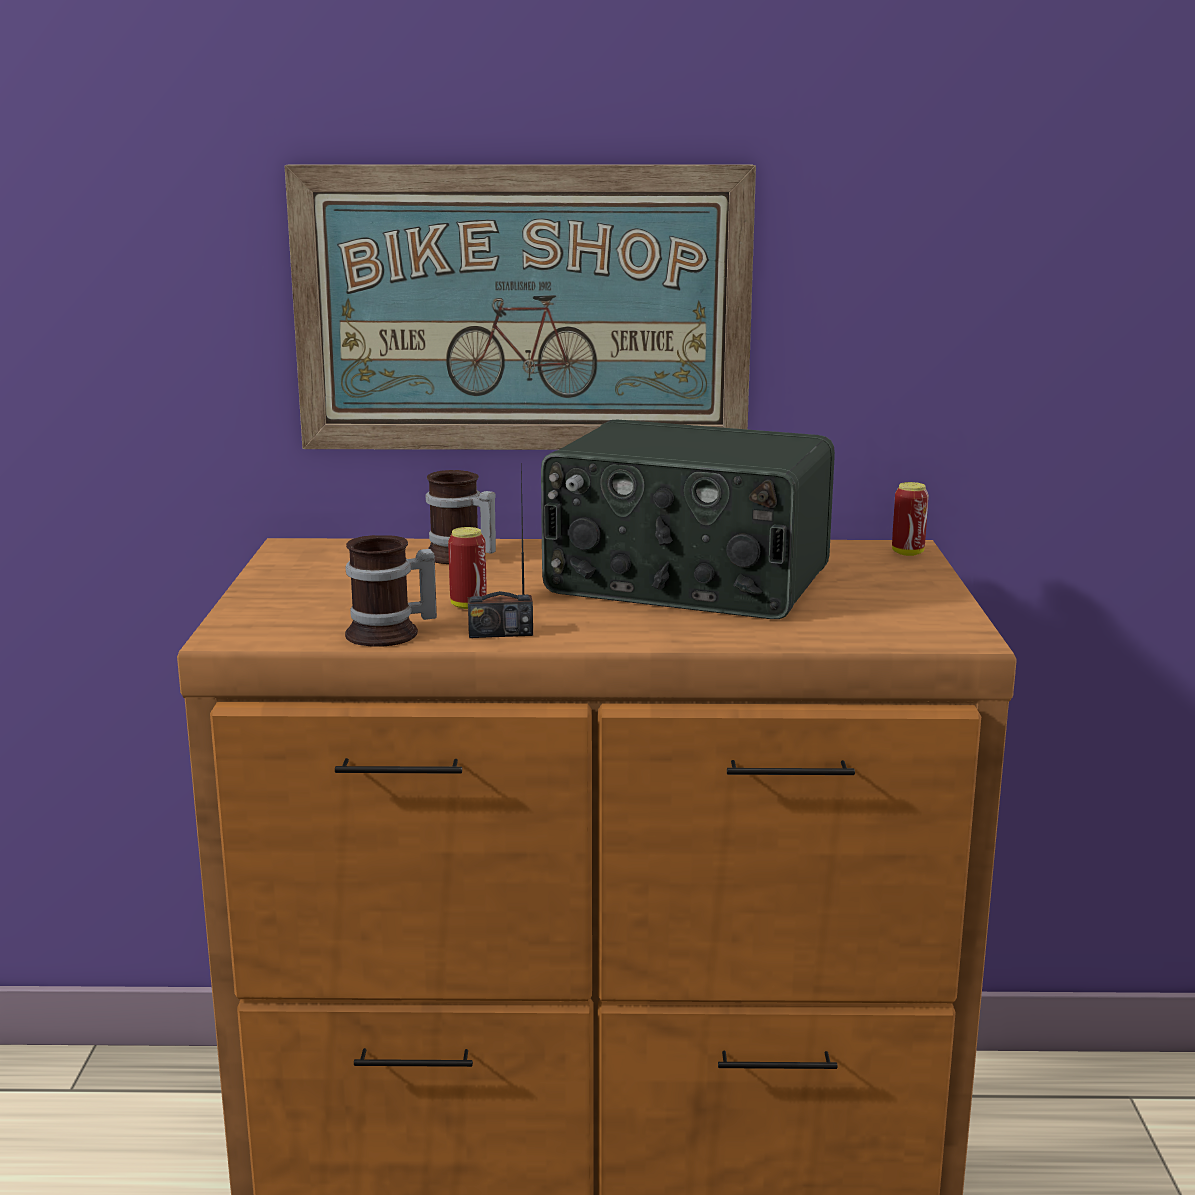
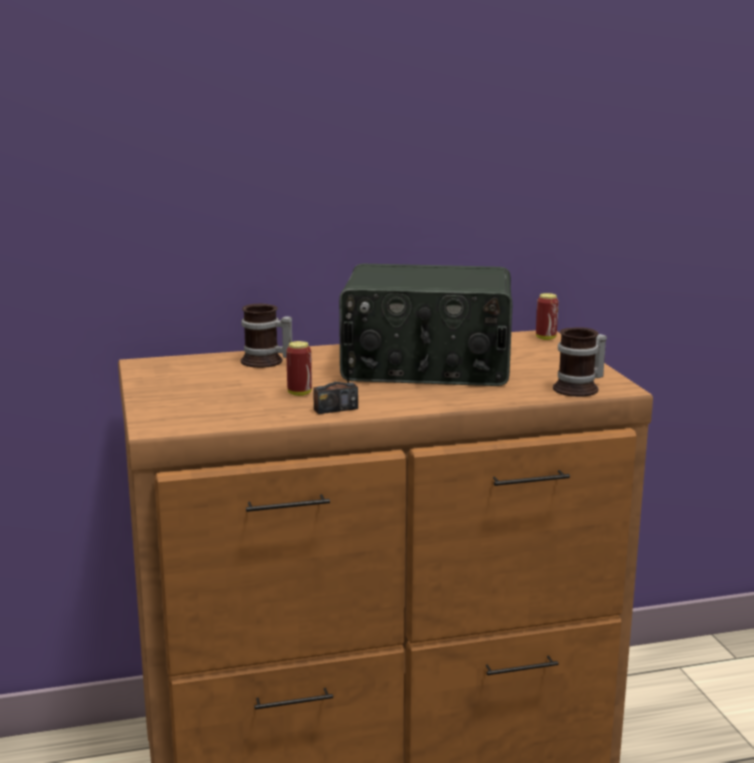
camera: 15 degrees left, 0 degrees up
(390, 634) = (264, 416): mug -> mug (580, 389)
(522, 310) = (292, 193): picture -> none

